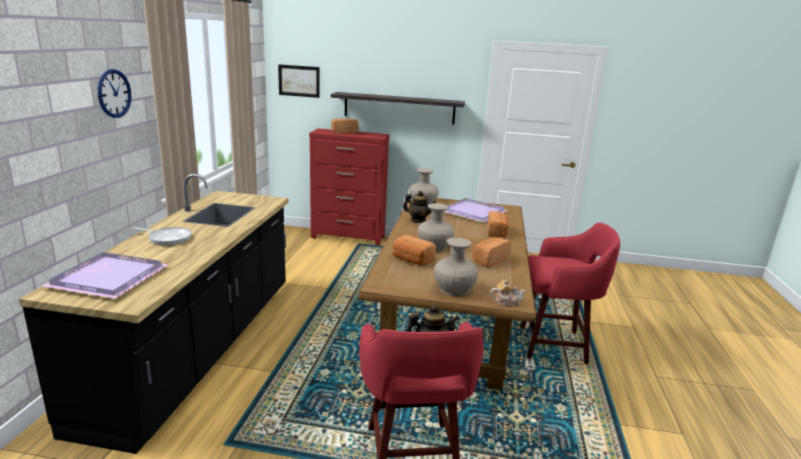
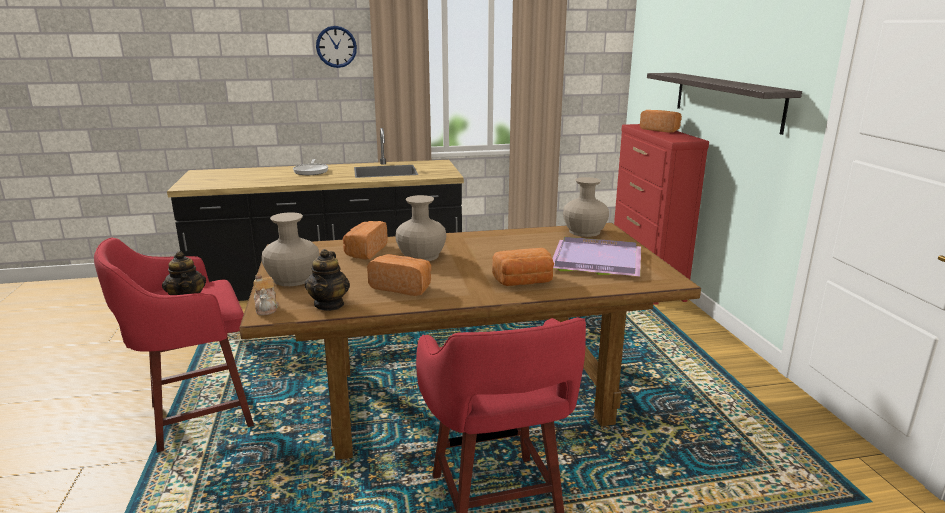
camera: 70 degrees right, 0 degrees up
(108, 277) = (227, 175): purple tray -> none
(299, 81) = (651, 57): picture -> none
(418, 220) = (509, 238): teapot -> teapot (329, 304)

